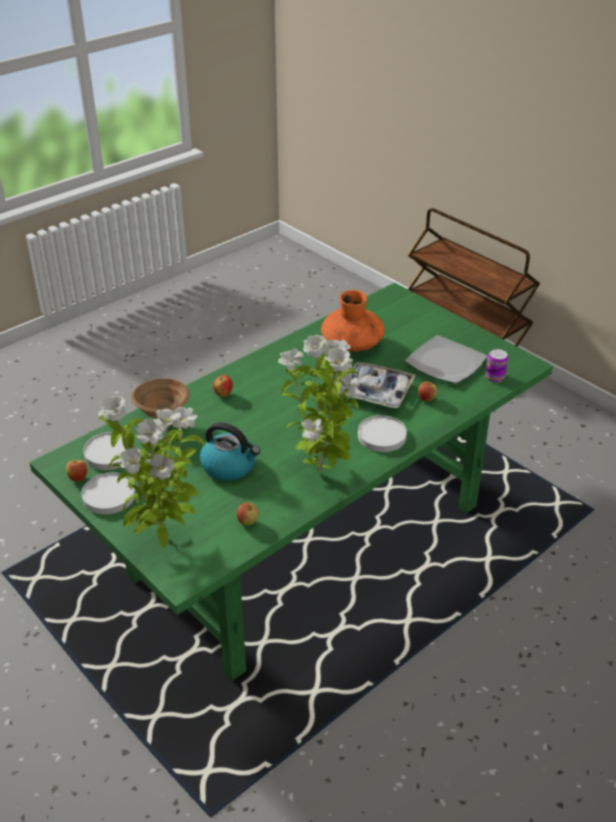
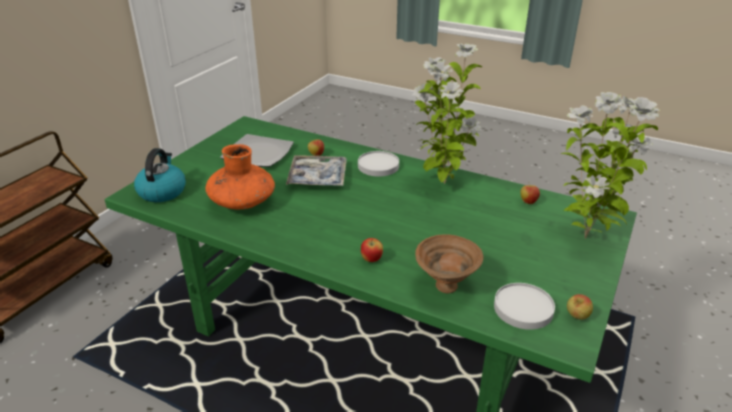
camera: 110 degrees left, 5 degrees down
(109, 496) = (576, 285): white plate -> none
(229, 466) = (474, 227): kettle -> kettle (162, 191)
(494, 377) = (270, 133): can -> none

